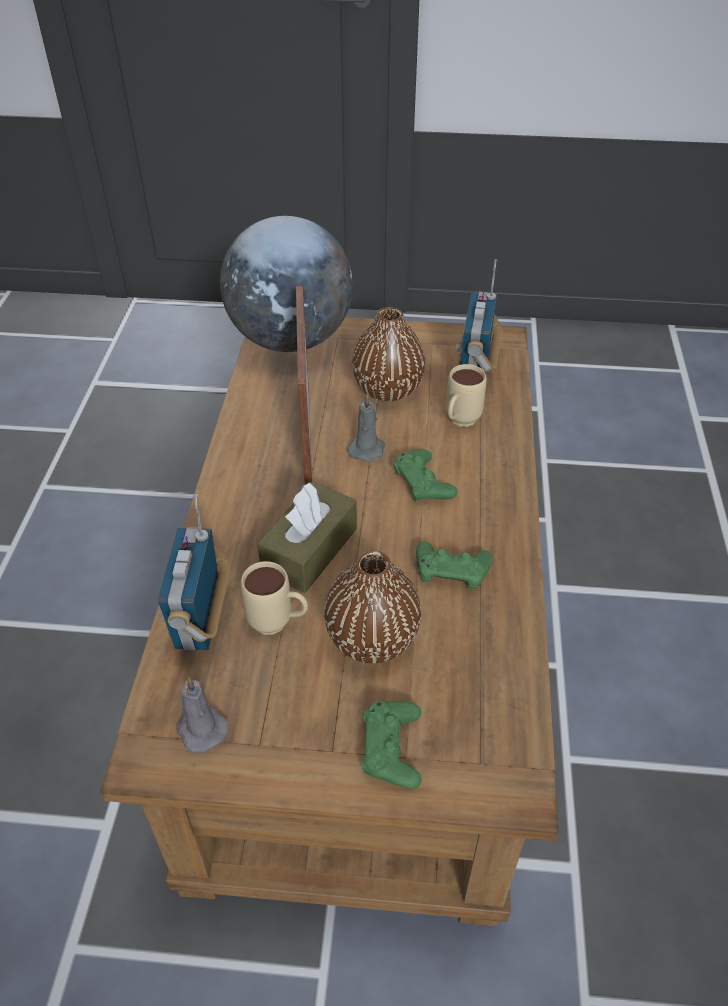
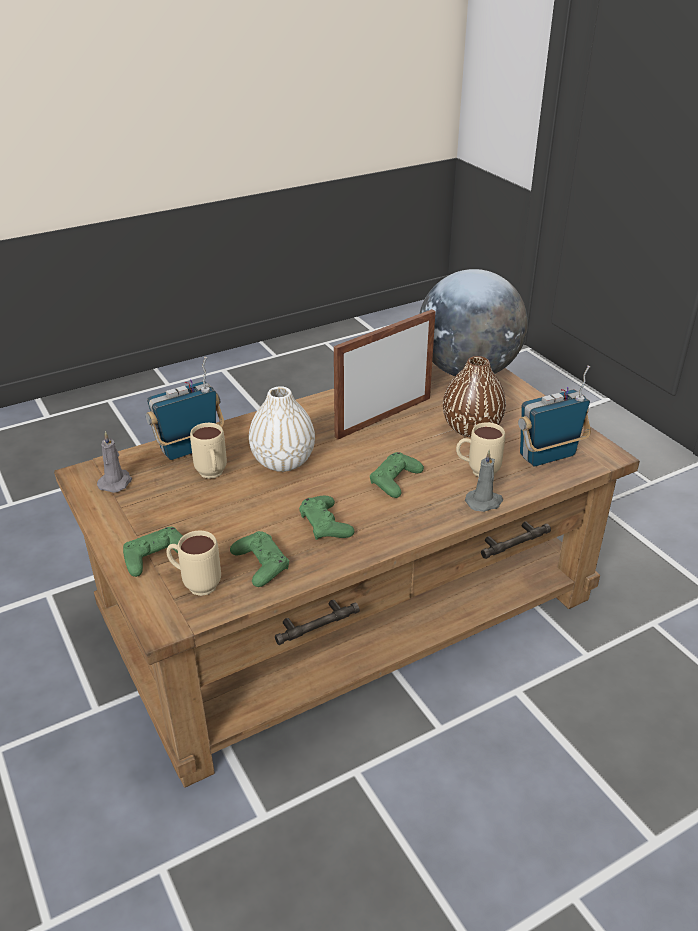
camera: 55 degrees right, 10 degrees down
(309, 550) = (283, 461): brown tissue box -> white vase
(367, 448) = (400, 444): grey candle -> grey candle (484, 502)
(372, 638) = (234, 515): brown vase -> none
(471, 730) = (195, 584): none -> beige mug
(478, 655) = (261, 564): none -> green game controller

